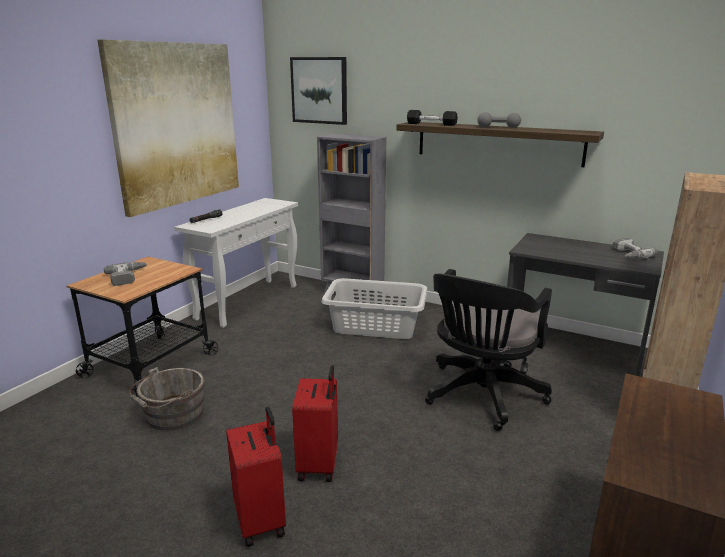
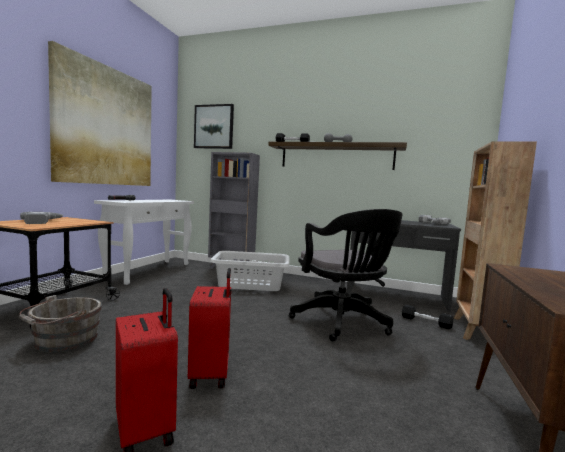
camera: 10 degrees left, 15 degrees down
(481, 396) = (343, 323): black office chair -> black office chair turned 45 degrees counterclockwise
(593, 397) = (426, 322): none -> black dumbbell

